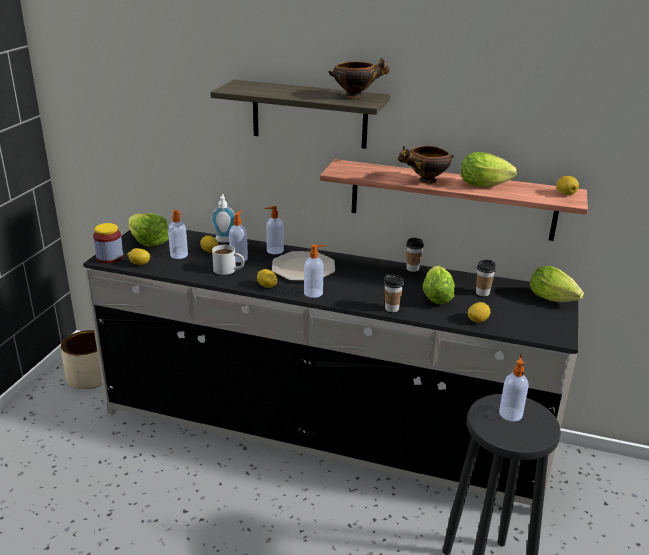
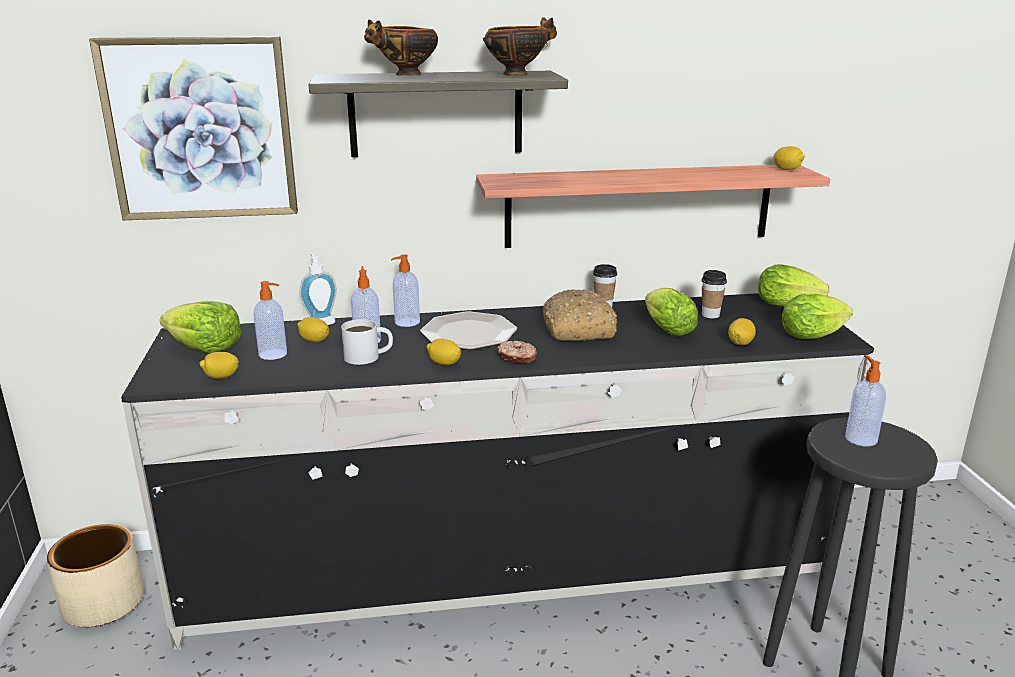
camera: 25 degrees left, 5 degrees down
(110, 257) = (162, 379): jar -> none
(167, 105) = (200, 129): none -> picture
(314, 293) = (516, 358): soap dispenser -> donut
(375, 281) = (576, 329): none -> bread
(391, 308) = (631, 353): cup -> none
(425, 181) = (623, 179): bowl -> bowl (406, 74)
(486, 186) = (696, 174): lettuce -> lettuce (815, 336)

